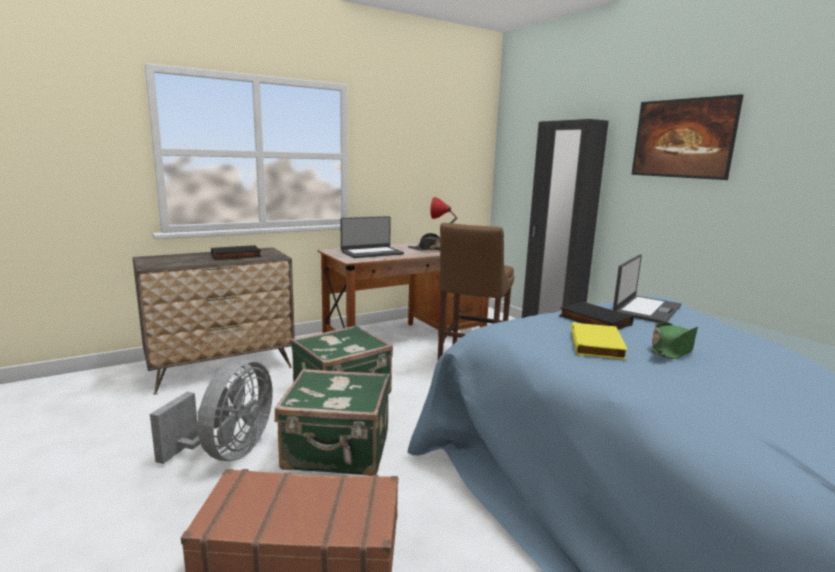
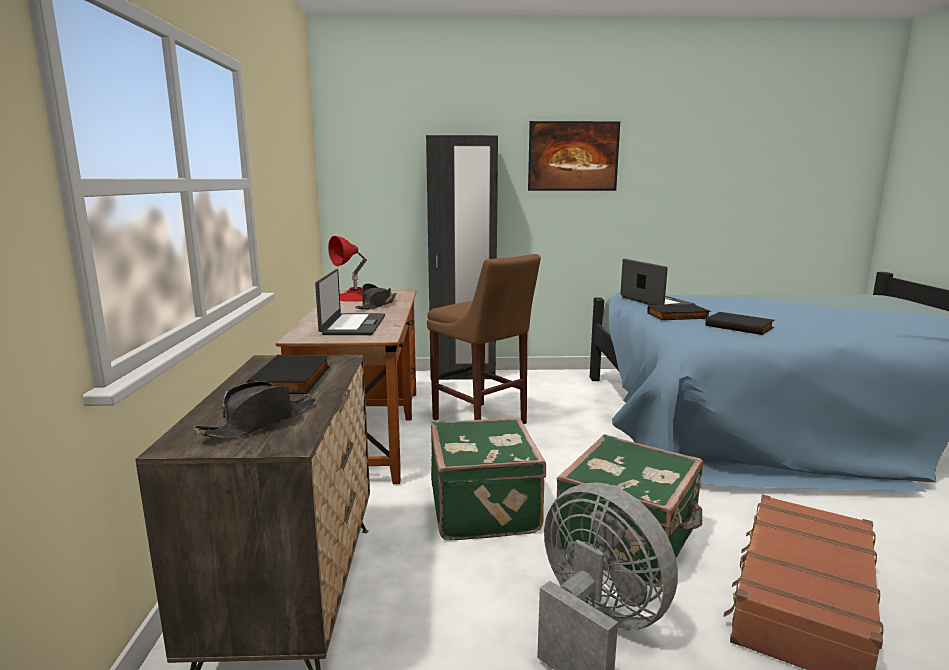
camera: 60 degrees left, 0 degrees up
(174, 261) = (260, 422): none -> black hat
(598, 345) = (740, 326): yellow book -> black book
(672, 350) = (754, 316): green hat -> none

